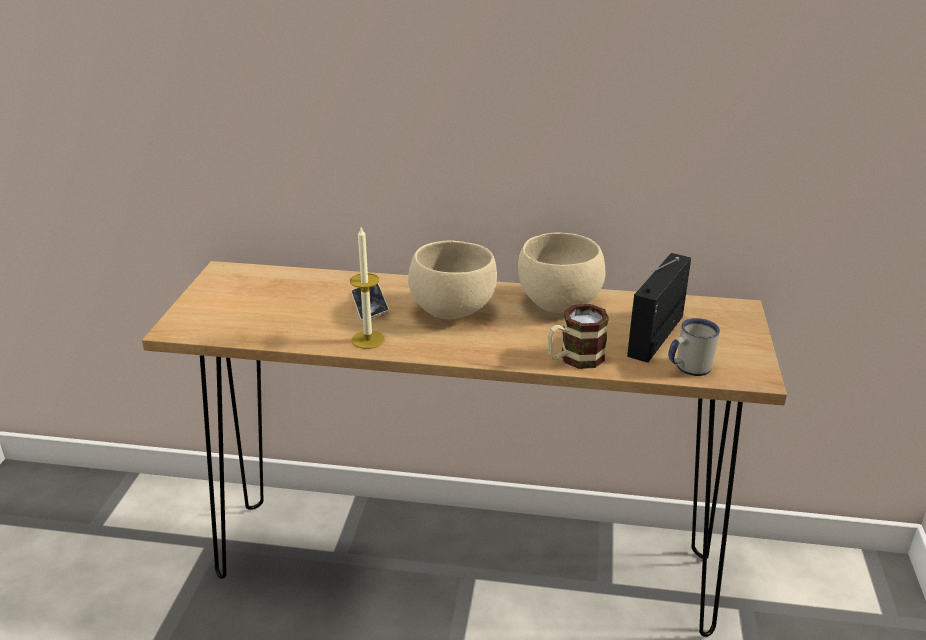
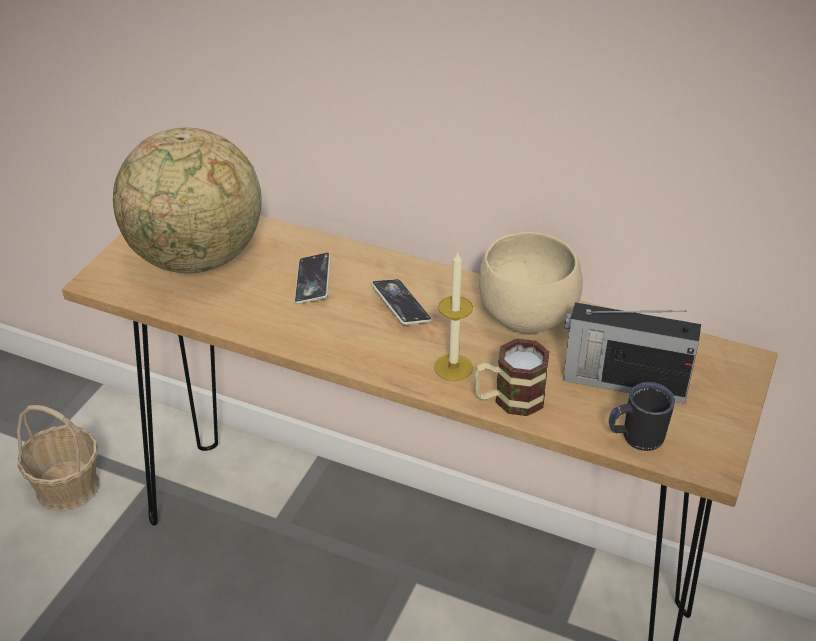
camera: 15 degrees right, 10 degrees up
(128, 562) = (67, 486): none -> basket
(260, 303) = (197, 259): none -> globe
(368, 340) = (292, 331): candle -> candle (453, 367)
(452, 310) = (401, 305): beige bowl -> phone
(657, 335) = (622, 382): radio -> radio turned 120 degrees counterclockwise
(687, 368) = (635, 437): white mug -> black mug

